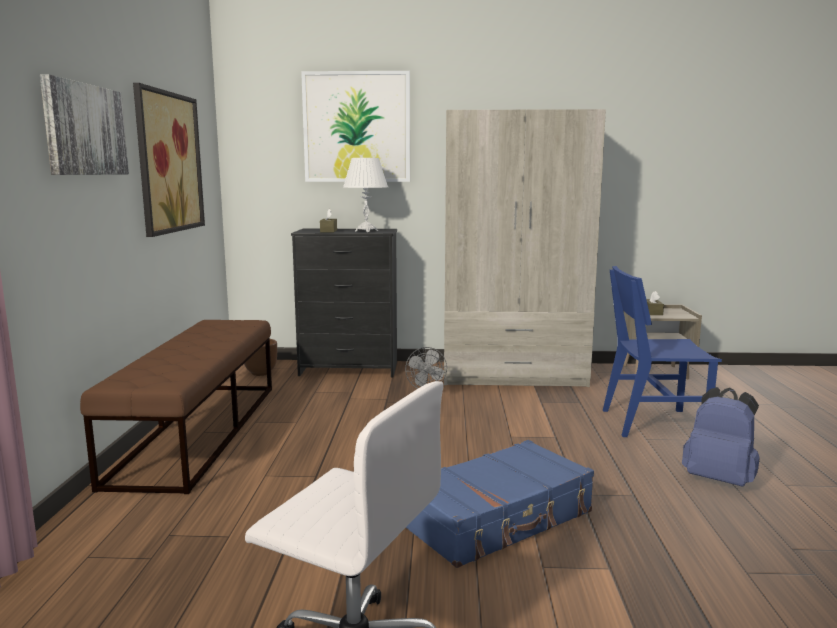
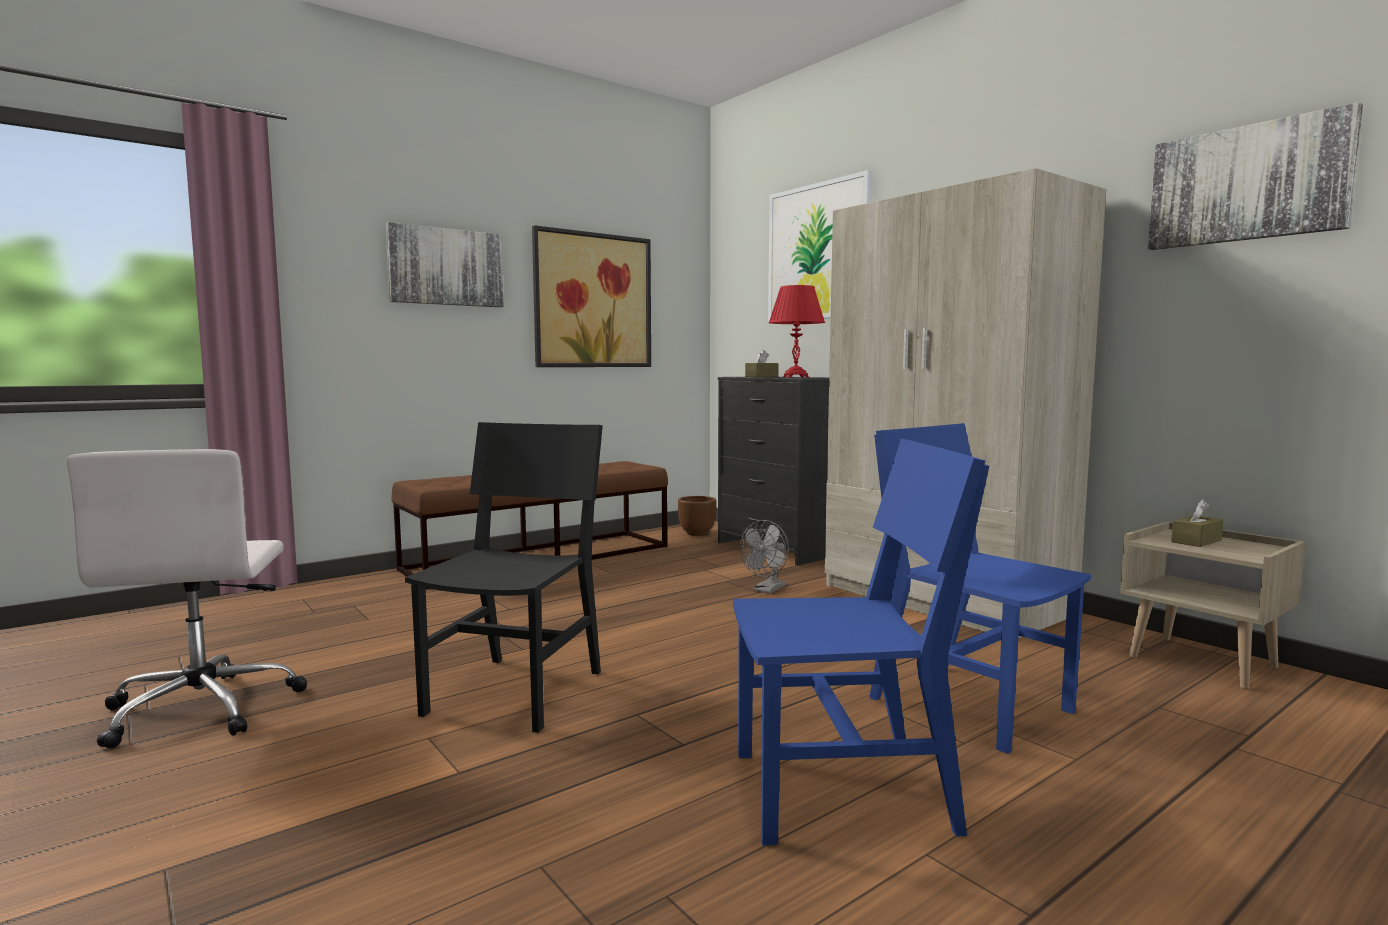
camera: 50 degrees right, 5 degrees down
(366, 231) = (795, 377): white table lamp -> red table lamp
(498, 518) = (516, 692): blue suitcase -> black chair
(655, 126) = (1247, 184): none -> picture
(719, 479) = (842, 791): blue backpack -> blue chair

